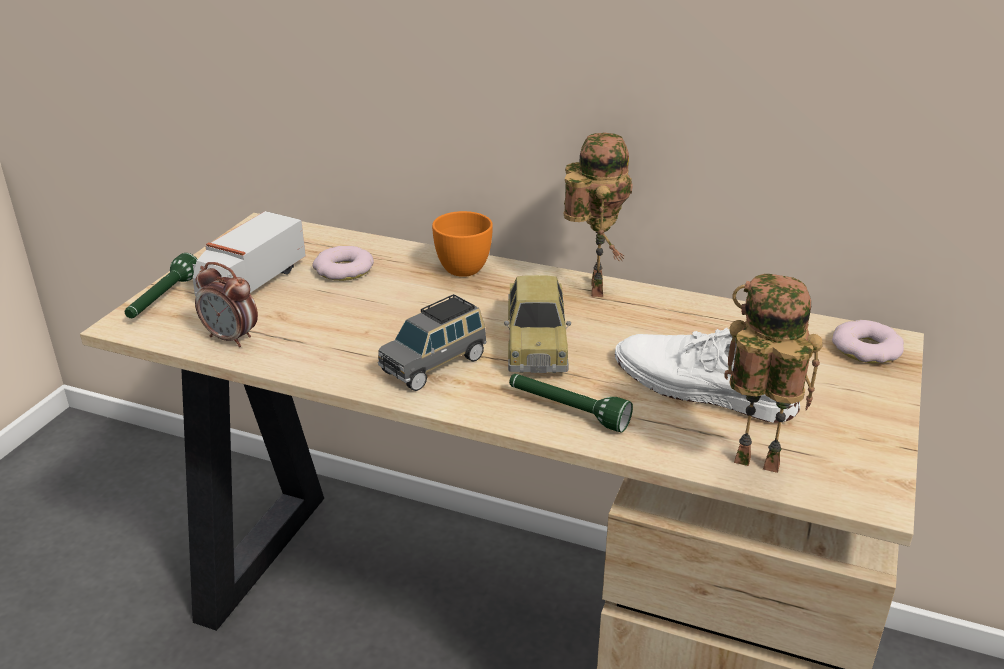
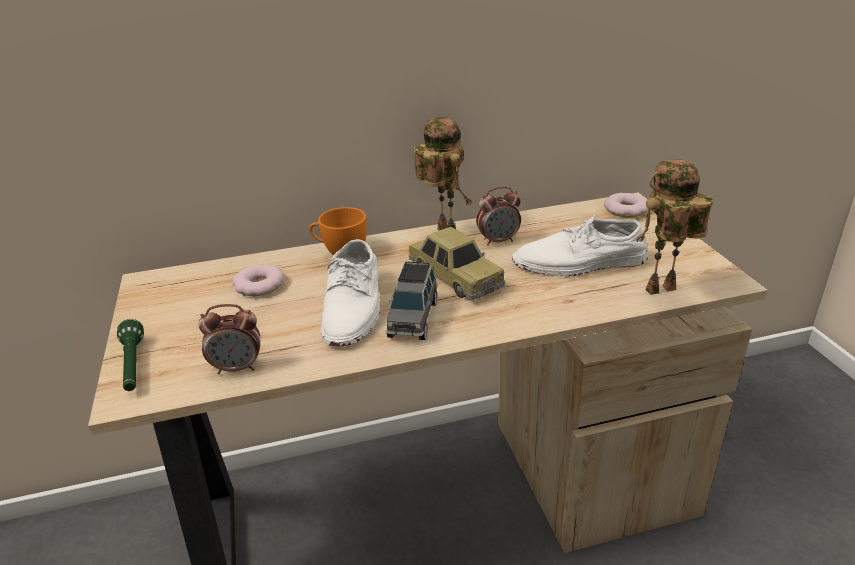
camera: 35 degrees left, 0 degrees up
(251, 283) = (196, 323): toy truck -> none
(397, 327) = (354, 306): none -> white shoe
(567, 411) = (530, 308): green flashlight -> none
(641, 321) = (498, 241): none -> alarm clock

